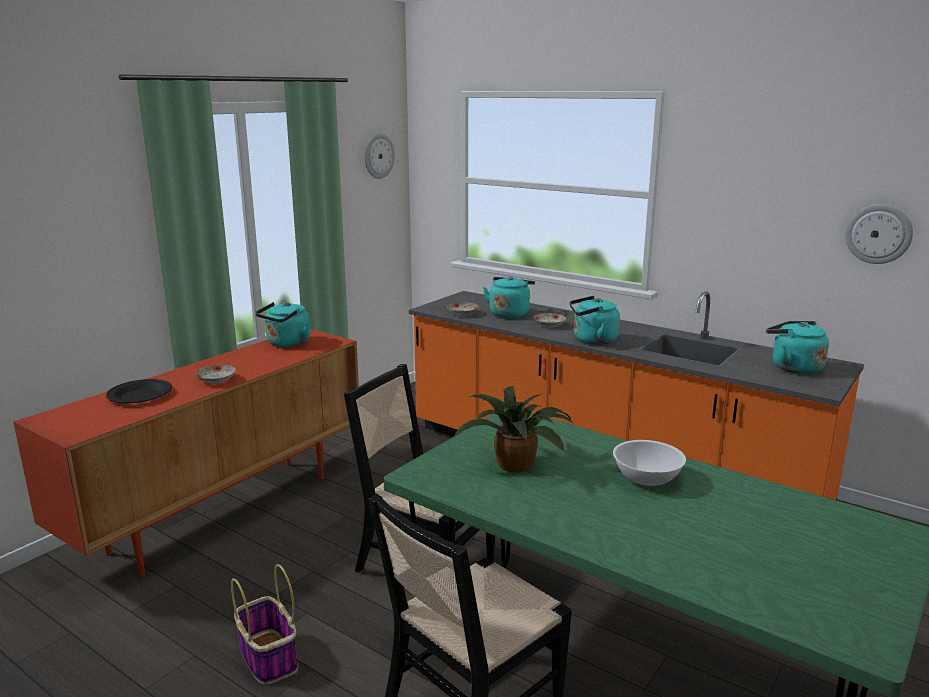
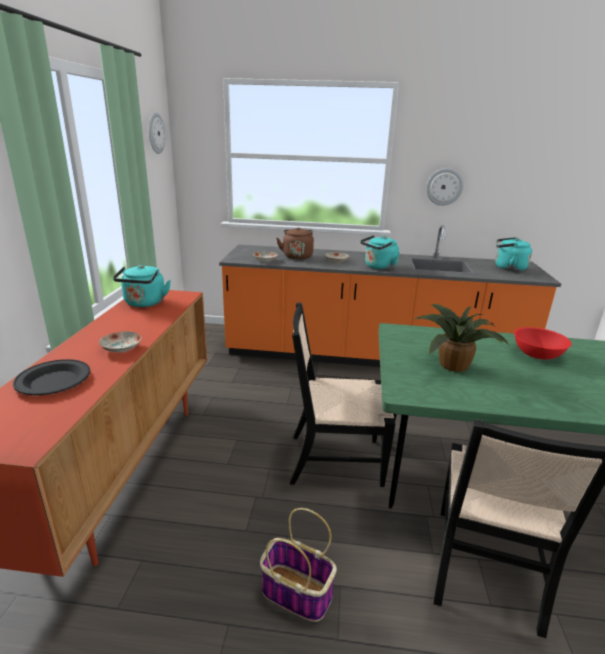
camera: 30 degrees left, 5 degrees up
(509, 313) = (297, 256): turquoise kettle -> brown kettle
(647, 478) = (537, 354): white bowl -> red bowl
(878, 234) = (537, 179): wall clock -> wall clock (444, 187)

